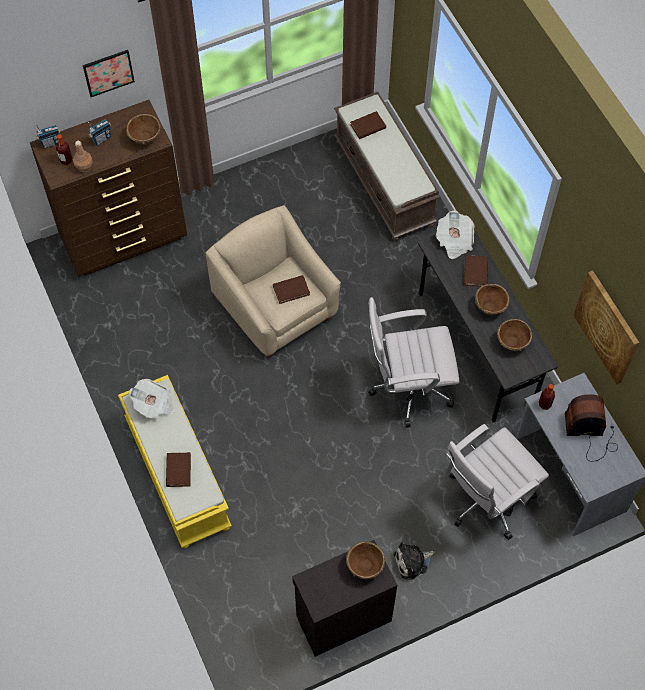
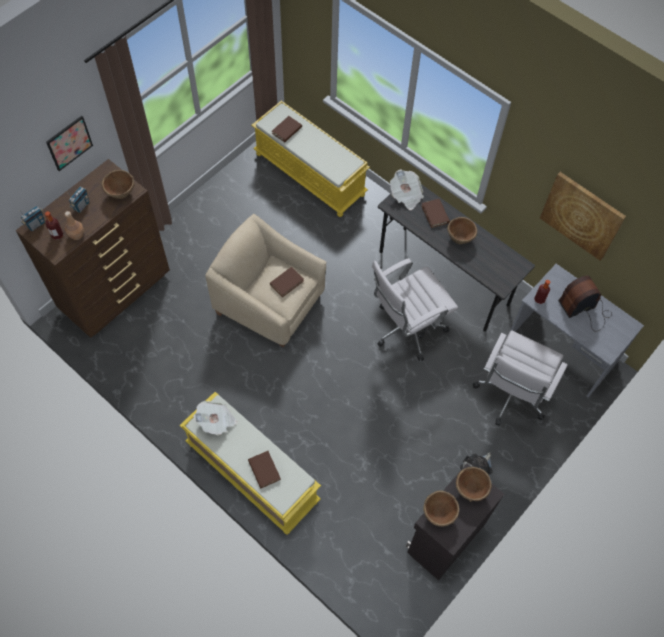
camera: 25 degrees left, 0 degrees up
(385, 183) = (311, 174): brown bench -> yellow bench
(512, 343) = (491, 259): brown bowl -> brown bowl (439, 513)

